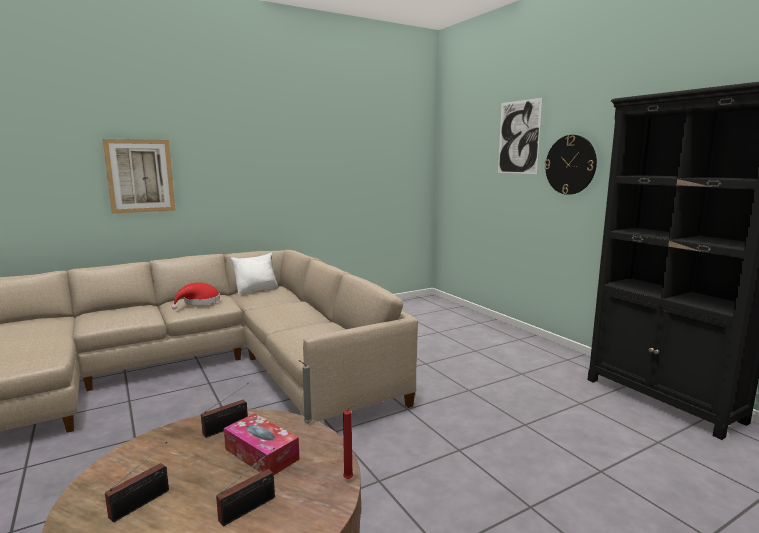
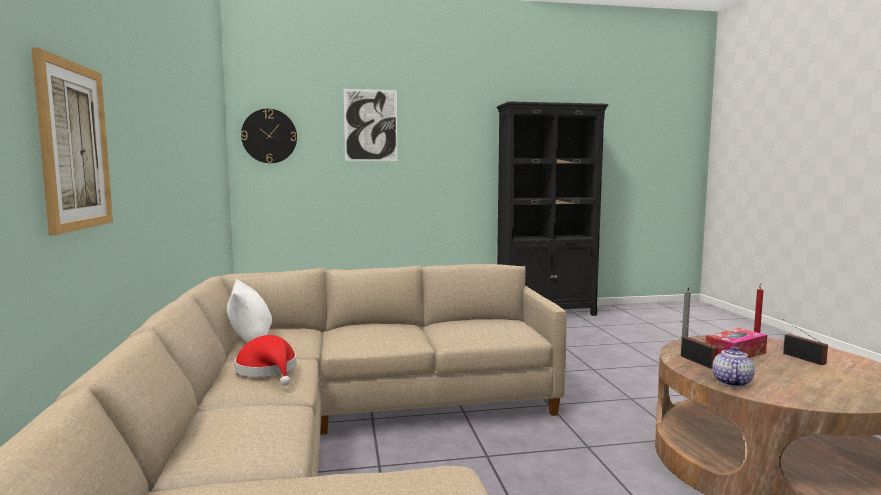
camera: 70 degrees left, 5 degrees down
(143, 502) = (816, 384): radio -> none
(159, 443) = (731, 382): none -> teapot
(570, 165) = (433, 152): wall clock -> wall clock (269, 136)

